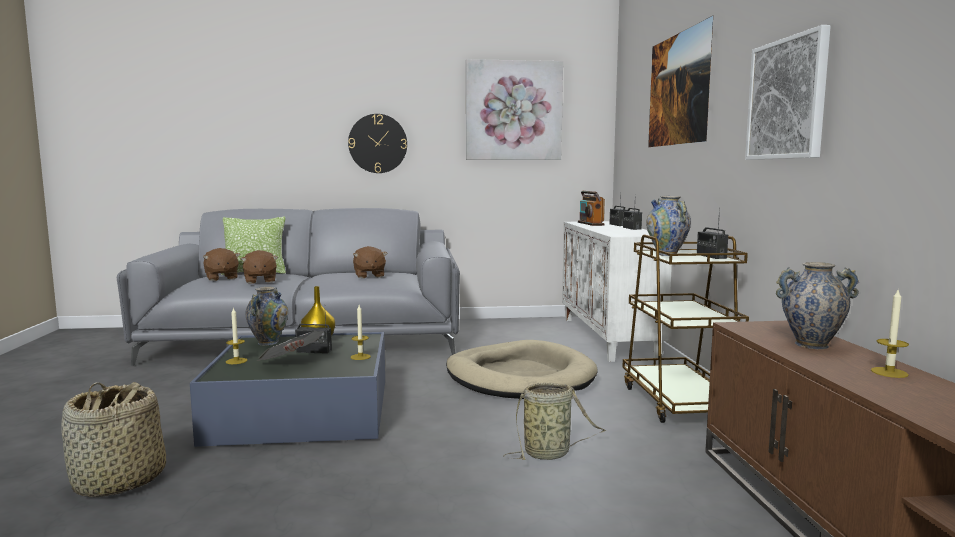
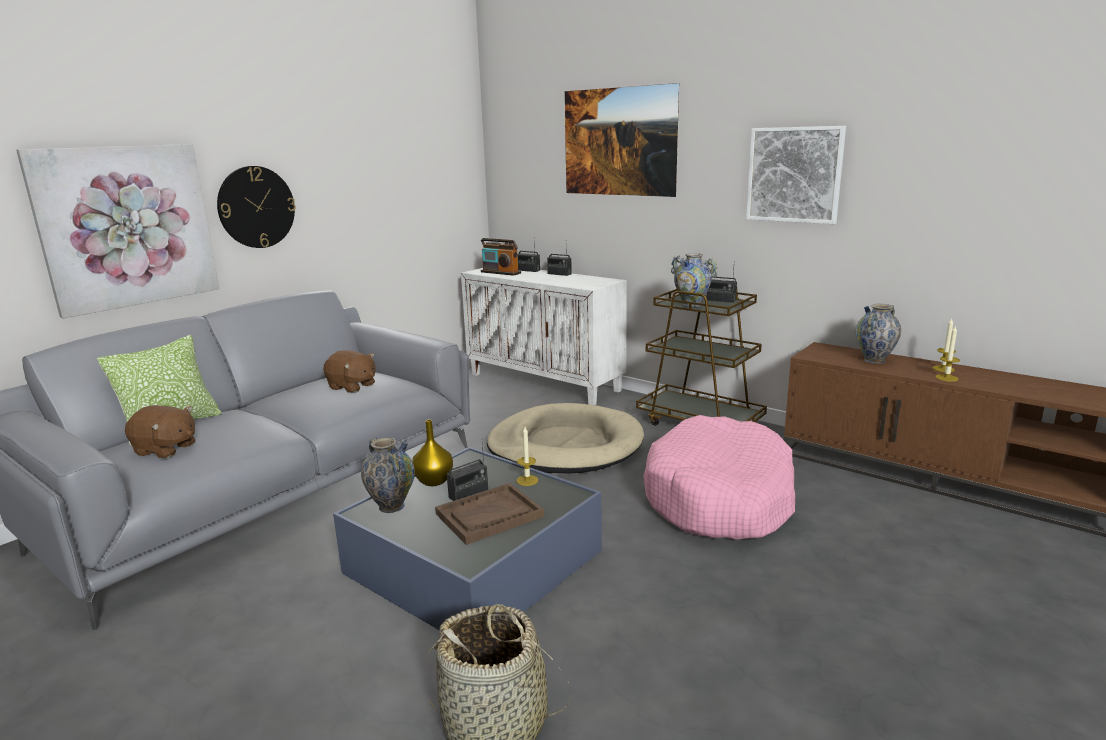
camera: 45 degrees left, 10 degrees up
(236, 361) = (429, 540): candle -> candle (946, 378)
(260, 281) = (238, 435): brown plush toy -> none
(291, 363) = (489, 515): newspaper -> brown tray
(513, 111) = (399, 152): picture -> picture (127, 226)
(549, 453) = (720, 498): basket -> pink dog bed

